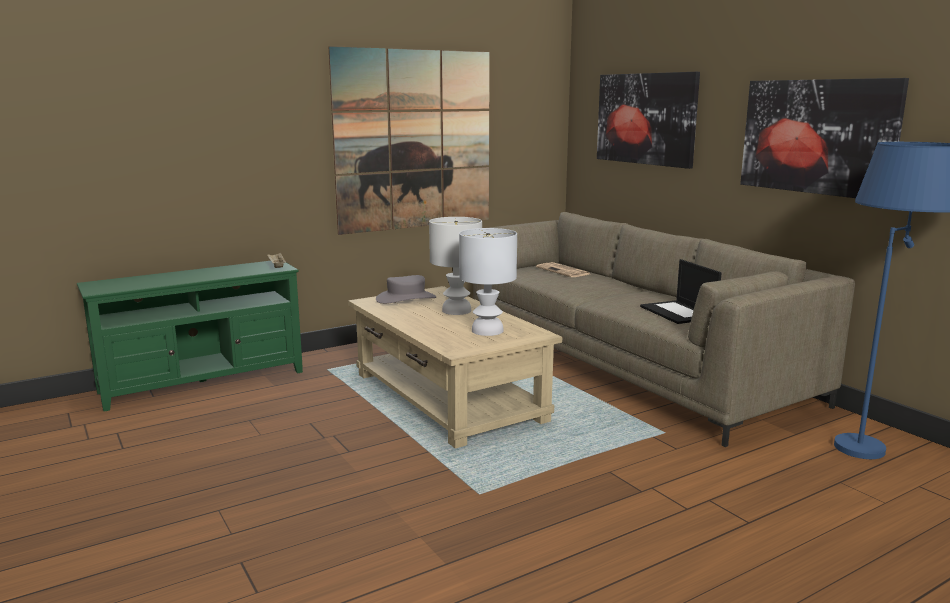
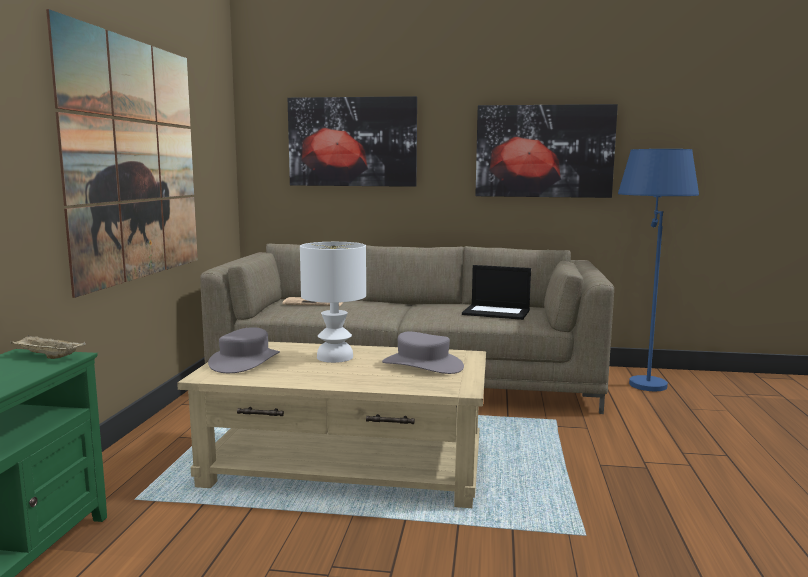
camera: 50 degrees left, 5 degrees down
(488, 331) = (422, 365): white table lamp -> grey hat

